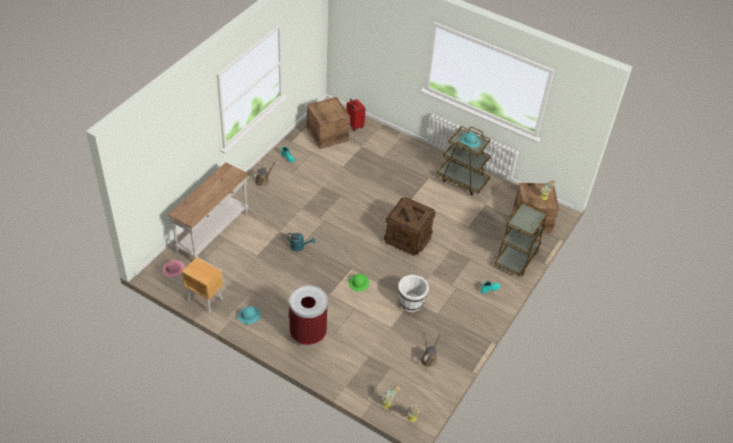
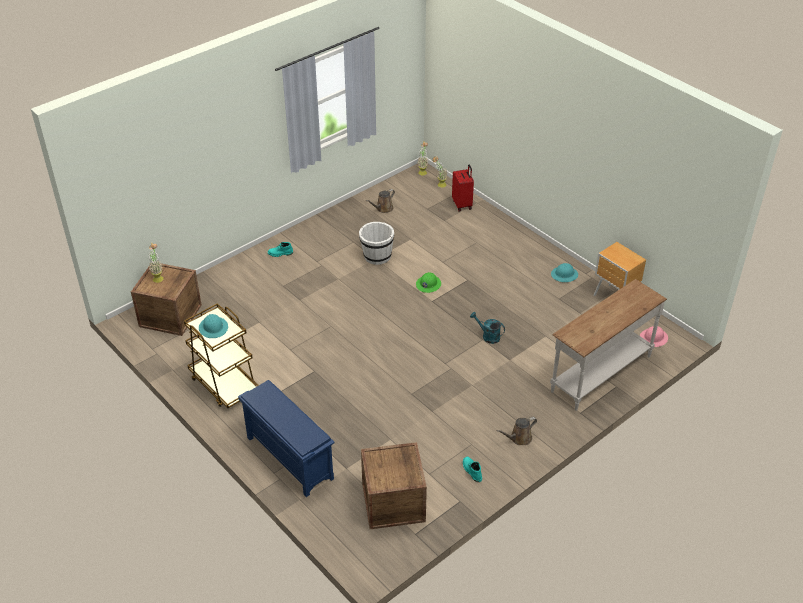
camera: 160 degrees left, 5 degrees down
(308, 333) = (502, 248): trash can -> none
(354, 125) = (341, 512): red suitcase -> red suitcase (462, 204)
(397, 146) = (288, 457): none -> blue shoe rack
(408, 238) = (344, 322): crate -> none
(516, 258) = (225, 278): brown cart -> none

